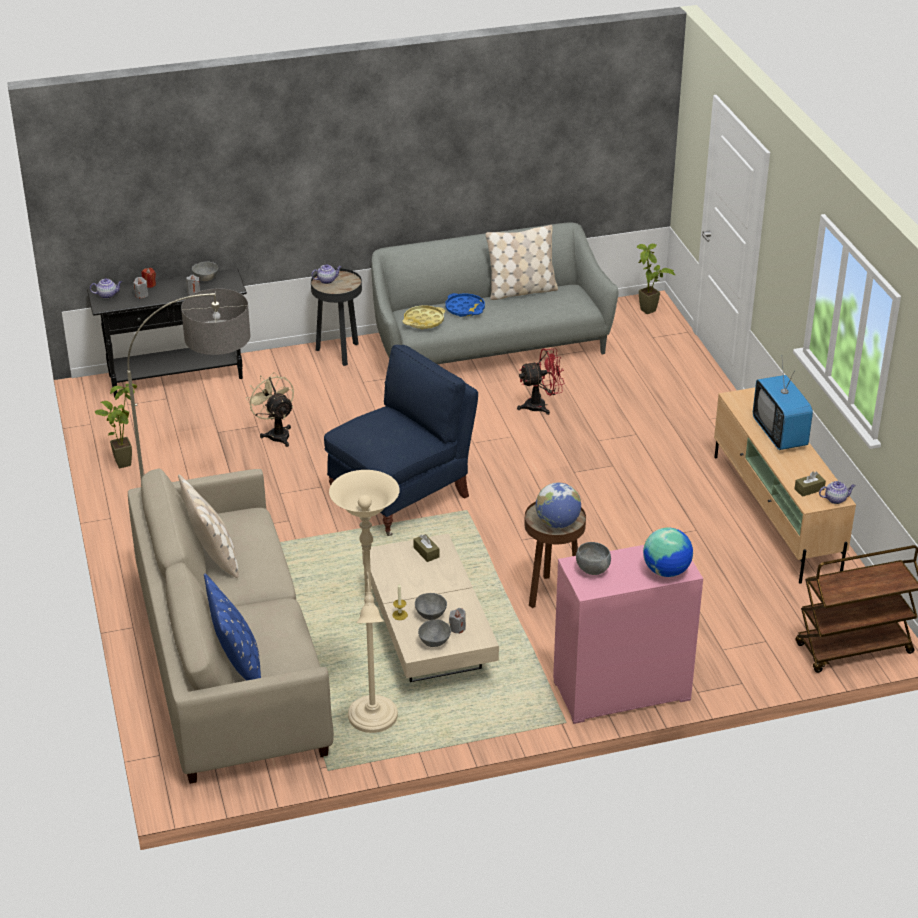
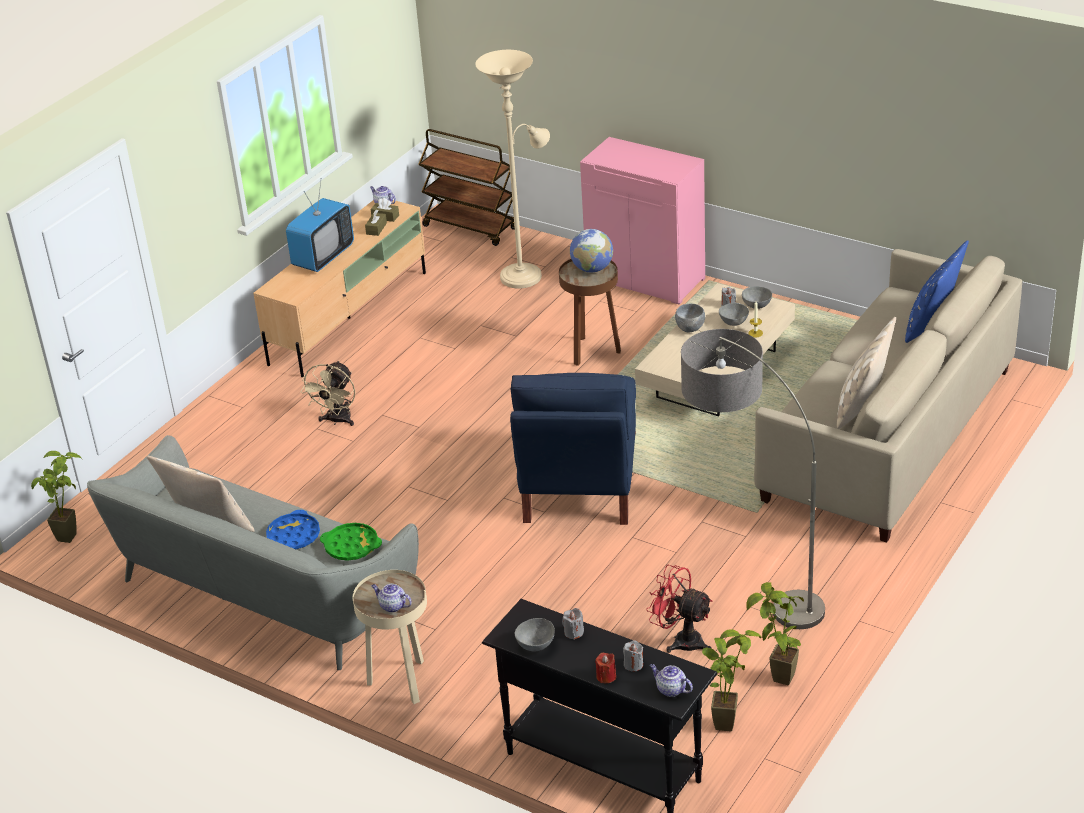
camera: 130 degrees left, 0 degrees up
(133, 429) = (728, 719): none -> potted plant
(276, 433) = (596, 619): beige fan -> beige fan (337, 421)
(339, 353) = (401, 683): black side table -> beige side table
(373, 721) = (832, 343): beige floor lamp -> beige floor lamp (524, 274)
(402, 496) = (579, 487): blue armchair -> blue armchair turned 90 degrees counterclockwise
(424, 321) = (351, 546): yellow tray -> green tray
(426, 552) = (672, 363): brown tissue box -> brown tissue box (376, 228)
(541, 406) = (335, 499): red fan -> red fan (681, 640)
(592, 570) = (666, 169): grey bowl -> grey bowl (690, 328)
(667, 571) = (623, 148): globe -> none

